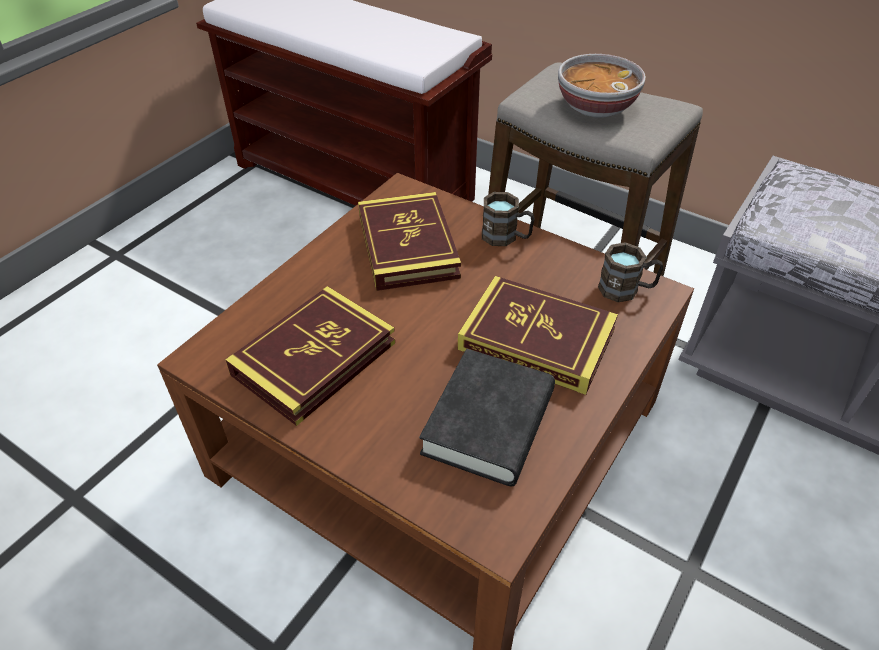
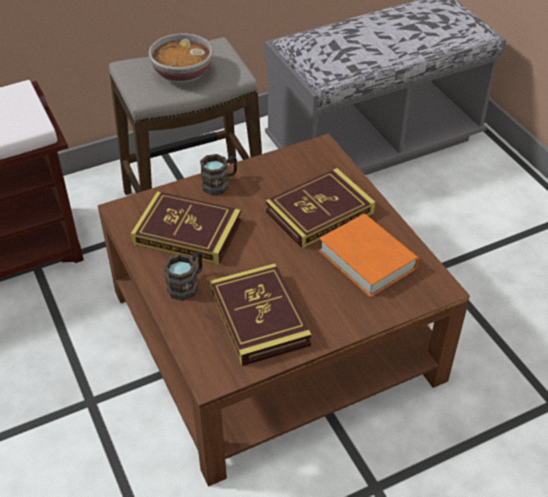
camera: 60 degrees left, 0 degrees up
(488, 423) = (367, 260): black book -> orange book
(626, 289) = (309, 158): brown mug -> brown mug (187, 284)

